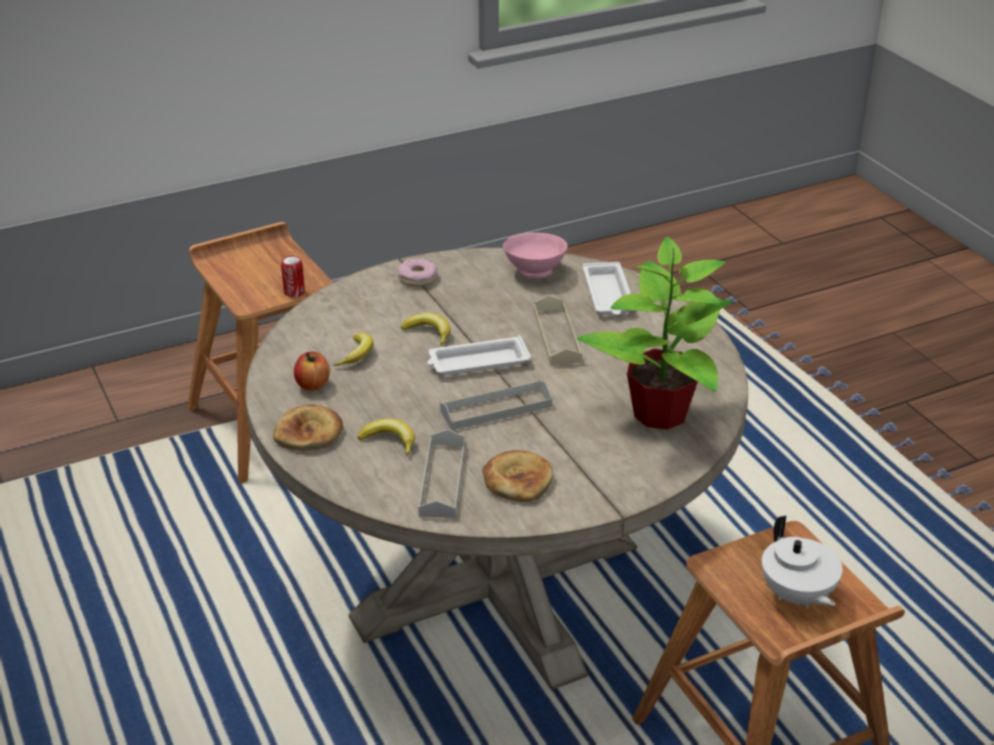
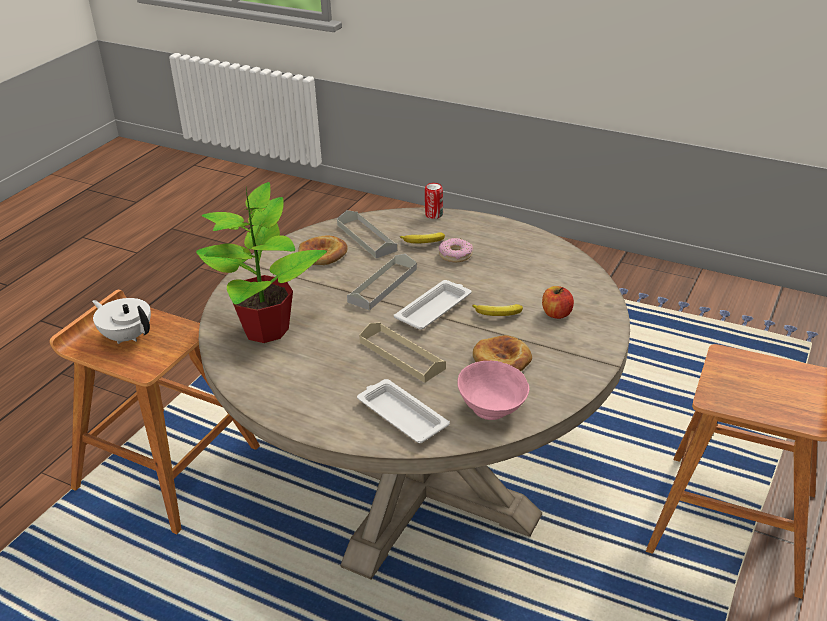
camera: 145 degrees right, 0 degrees up
(294, 292) = (713, 382): can -> can (434, 215)
(309, 433) = (475, 228): bread -> bread (502, 359)
(313, 384) = (517, 250): apple -> apple (556, 314)
(357, 354) = (521, 279): banana -> none
(417, 278) = (575, 354): donut -> donut (455, 255)

